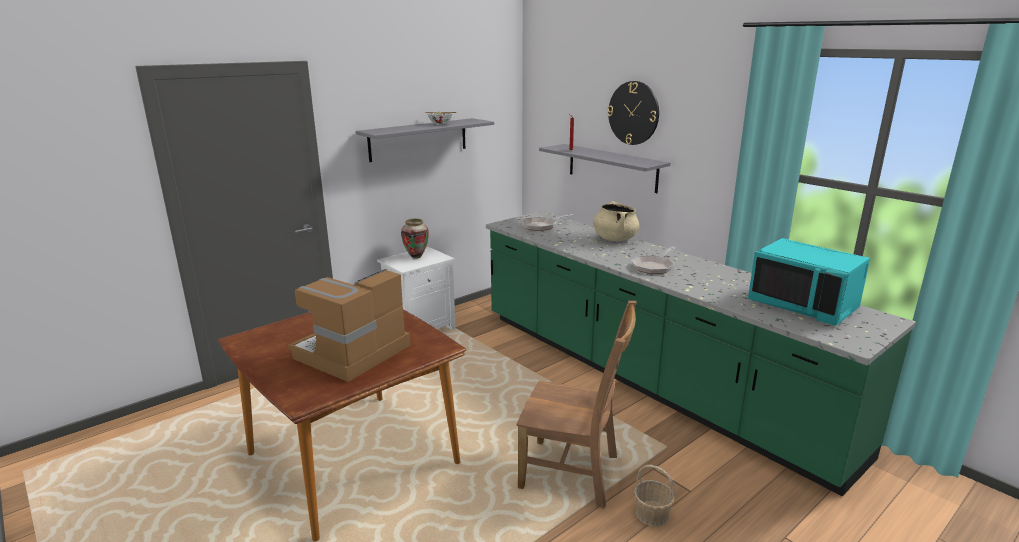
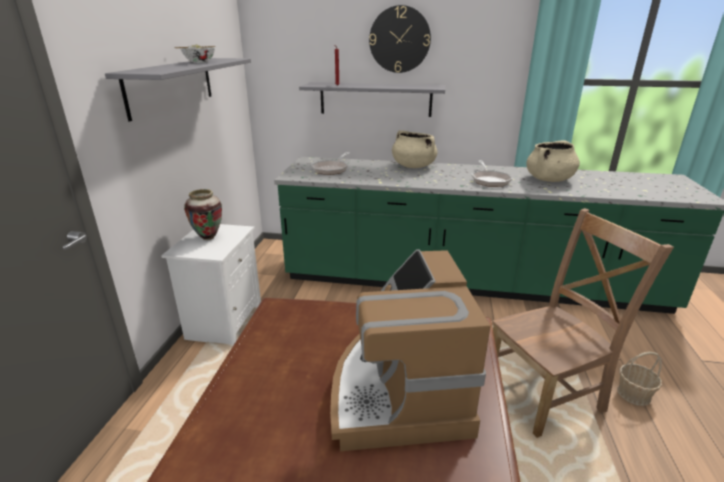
camera: 40 degrees left, 5 degrees up
(717, 281) = (549, 179): none -> beige cooking pot
(803, 305) = (624, 181): turquoise microwave -> none

